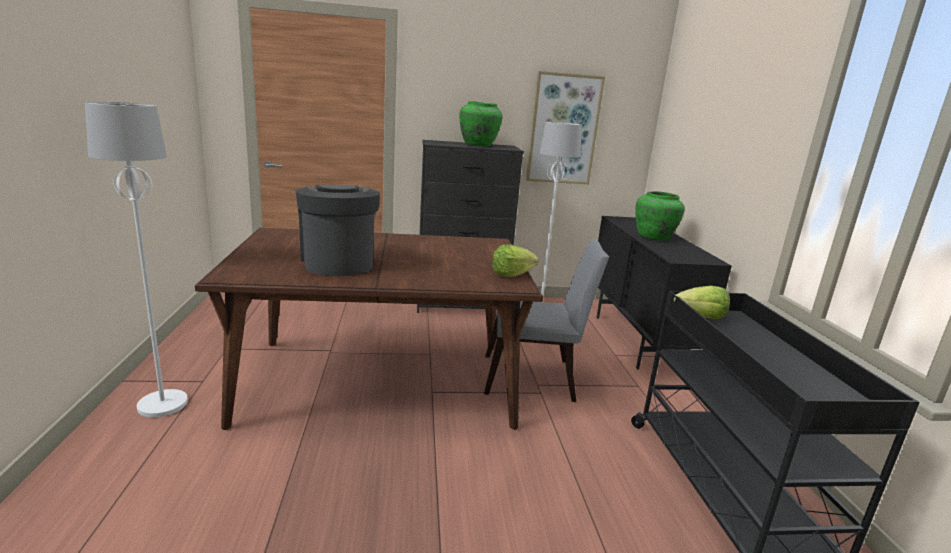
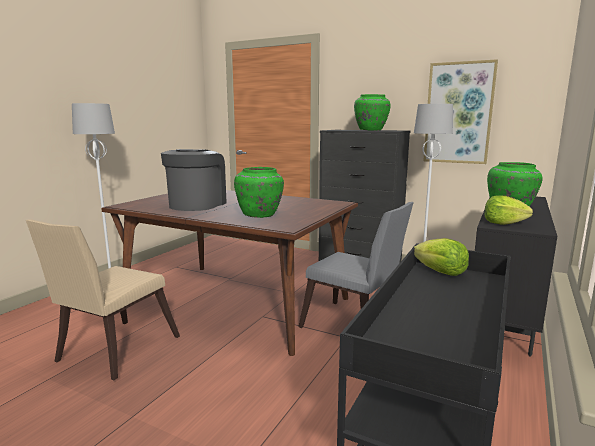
camera: 35 degrees right, 5 degrees down
(303, 496) = (113, 352): none -> beige chair
(453, 271) = (260, 215): none -> green vase
(511, 274) = (300, 221): lettuce -> lettuce (503, 223)

